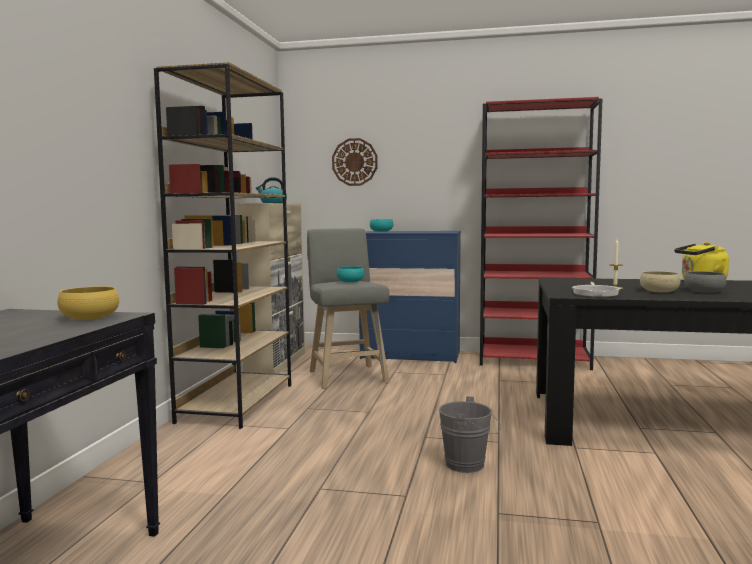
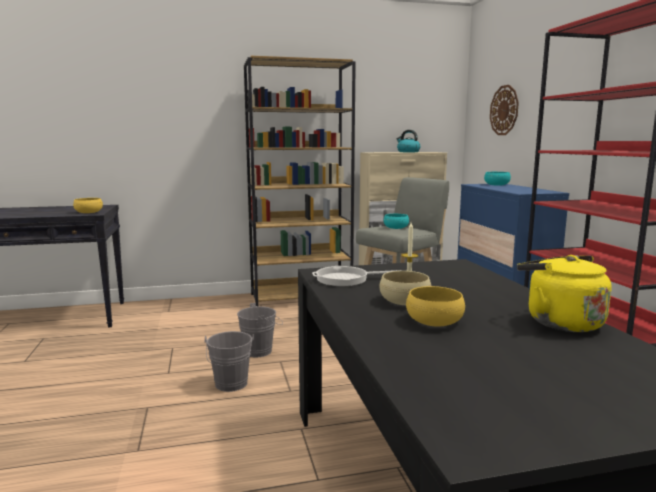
camera: 65 degrees right, 5 degrees up
(387, 441) = (261, 351): none -> grey bucket
(704, 291) = (434, 321): grey bowl -> yellow bowl

